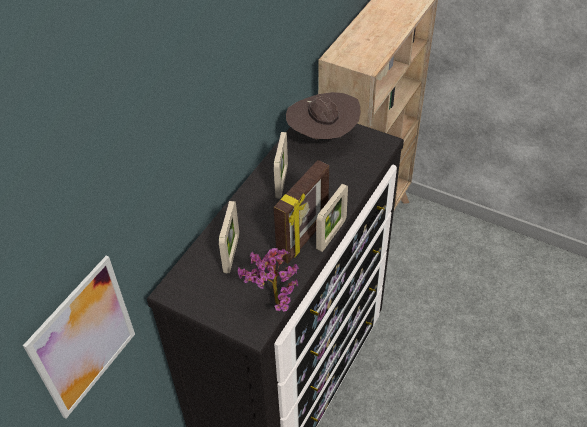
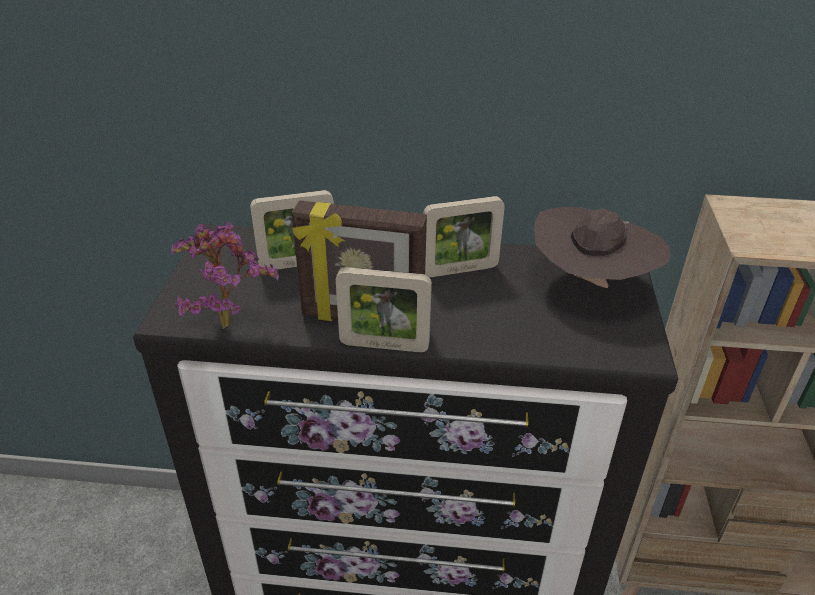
camera: 65 degrees right, 10 degrees down
(84, 338) = (105, 185): picture -> none

